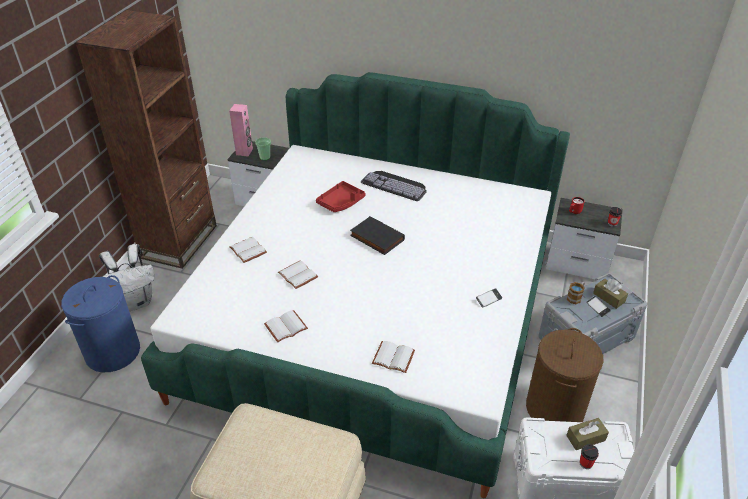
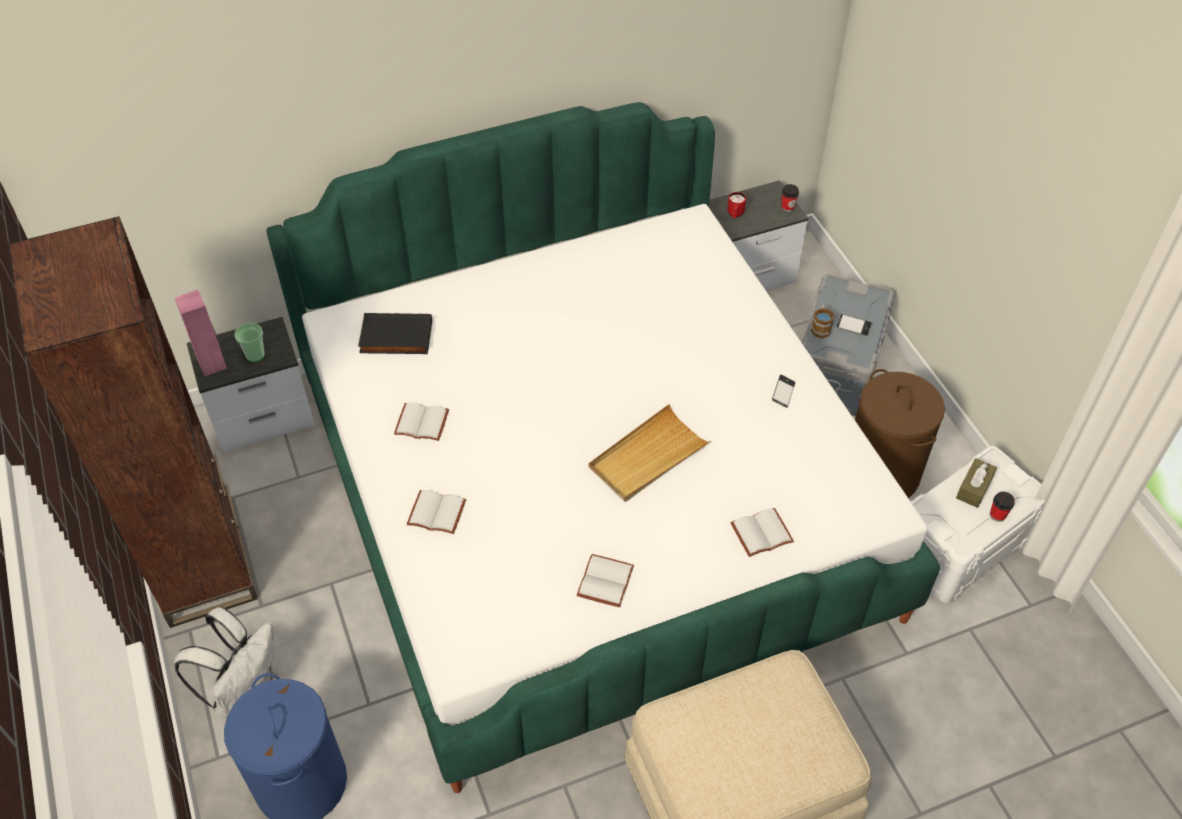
camera: 40 degrees left, 10 degrees up
(299, 275) = (542, 504): white book -> white book (423, 422)
(341, 202) = (477, 367): red tray -> none
(376, 238) = (577, 392): black book -> black book (395, 338)
(376, 286) = (648, 457): none -> beige tray
(395, 185) = (517, 299): keyboard -> none
(609, 297) = (852, 307): brown tissue box -> none

